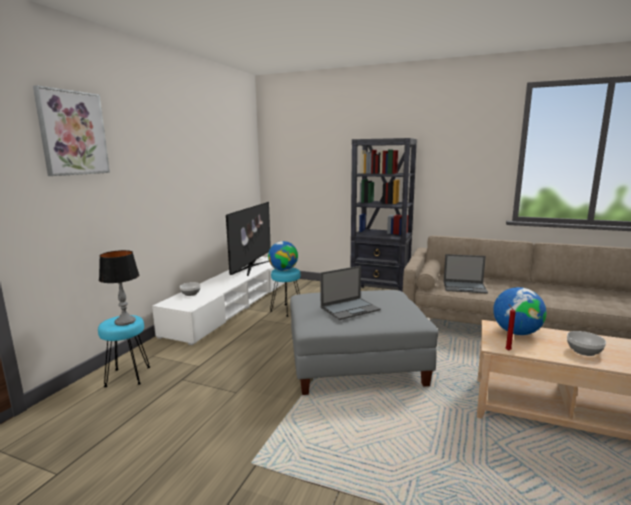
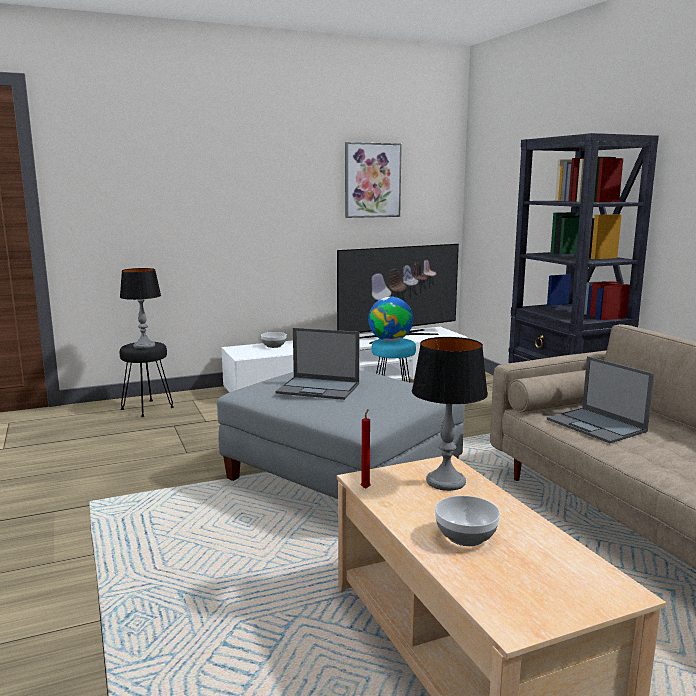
camera: 45 degrees right, 0 degrees up
(73, 133) = (136, 141): picture -> picture (372, 180)
(128, 376) = (148, 408): turquoise stool -> black stool
(516, 332) = (445, 482): globe -> table lamp

